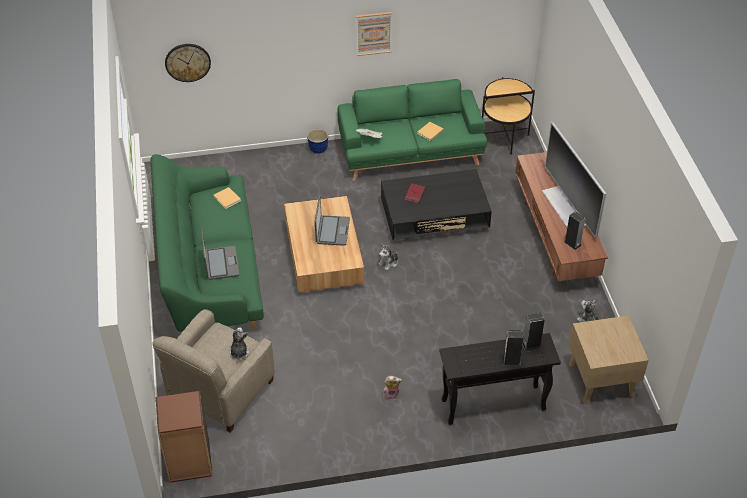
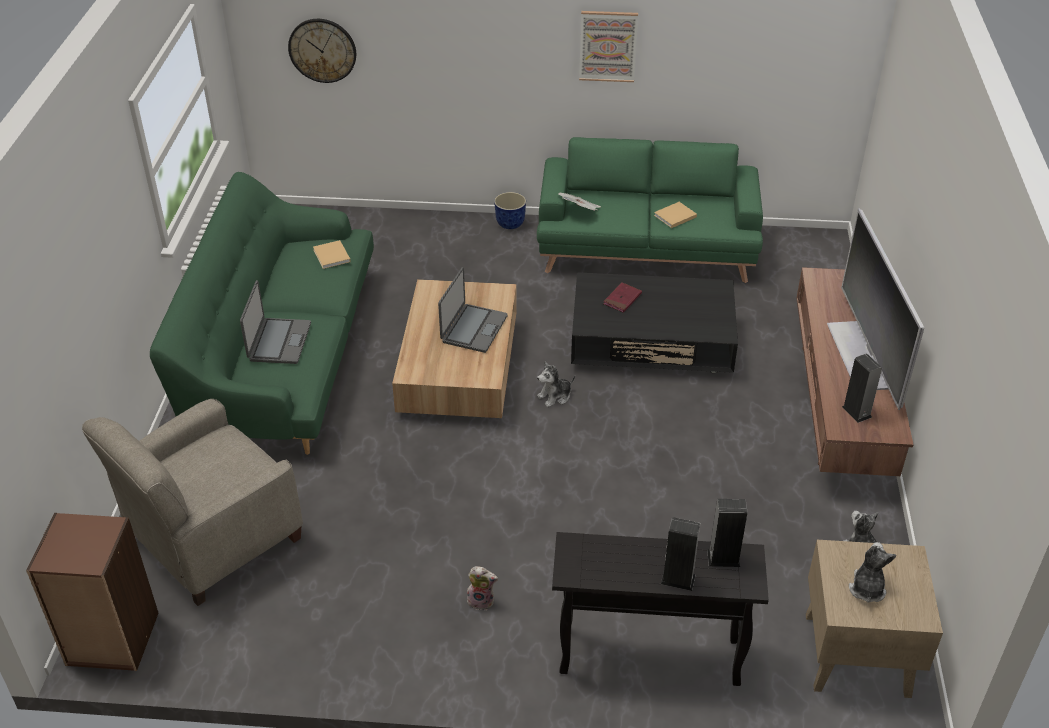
camera: 15 degrees right, 5 degrees down
(239, 352) = (239, 475): plush toy -> plush toy (866, 588)
(504, 137) = (799, 252): side table -> none

